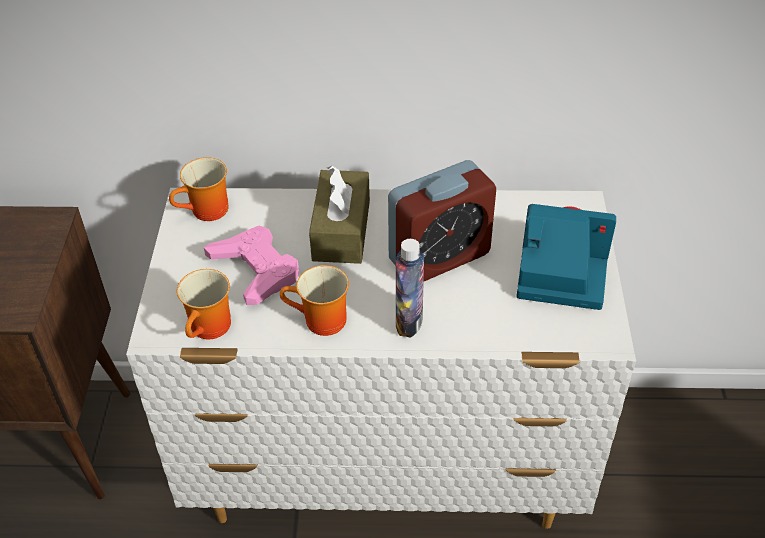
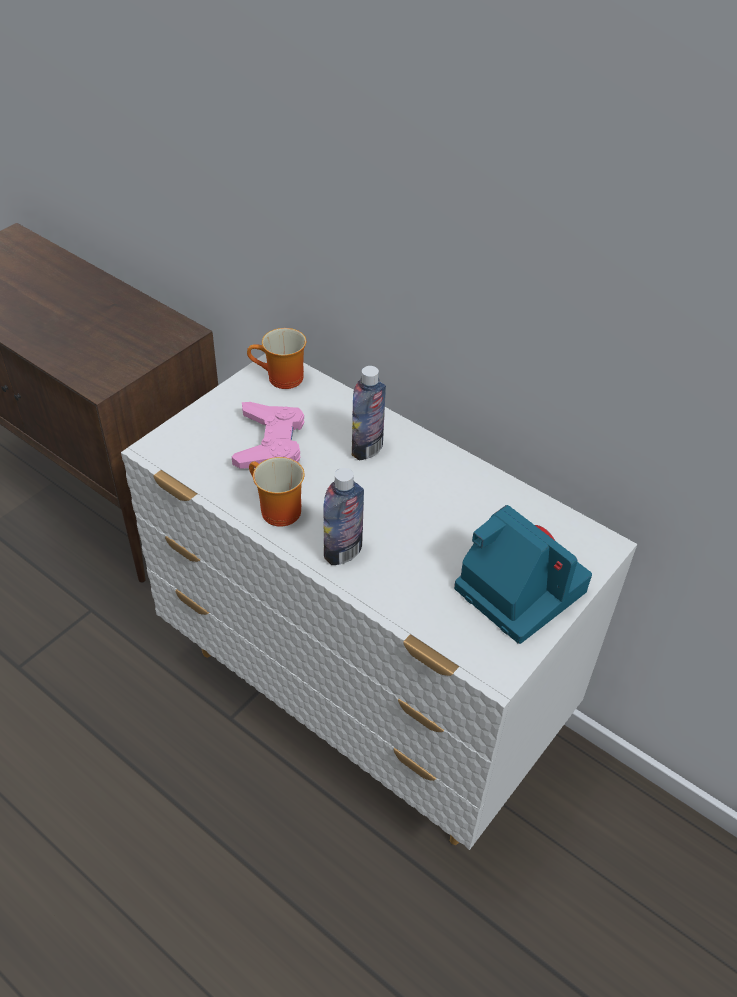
camera: 35 degrees right, 0 degrees up
(211, 329) = (194, 468): mug -> none
(341, 230) = (367, 449): brown tissue box -> bottle
(439, 257) = (424, 516): alarm clock -> none

